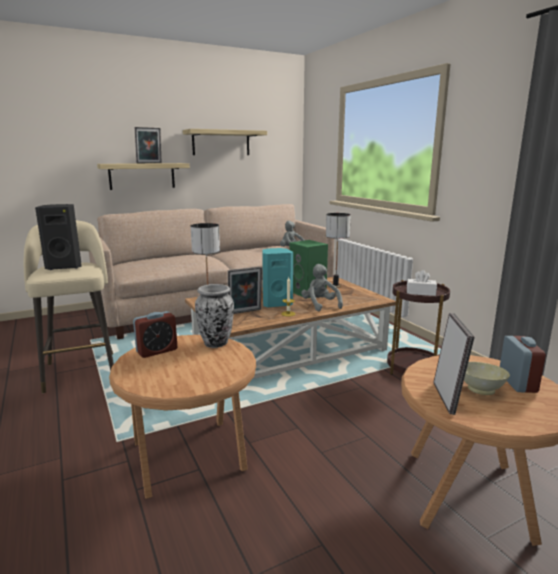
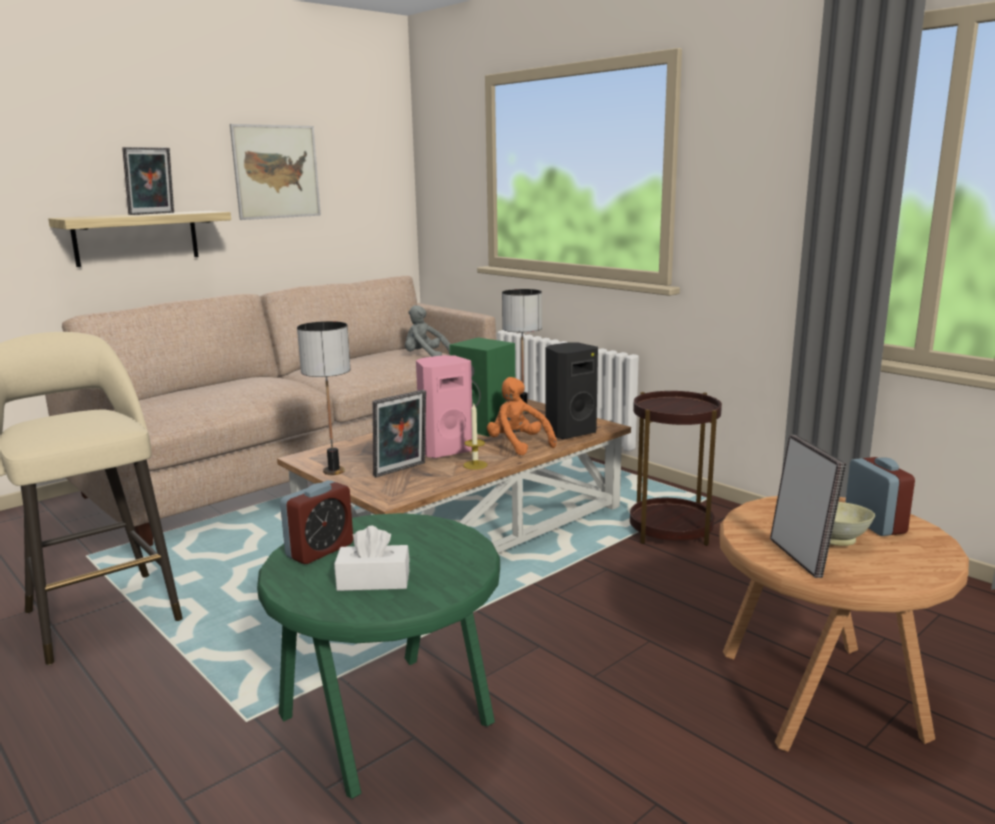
camera: 15 degrees left, 0 degrees up
(65, 267) = (66, 421): black speaker -> black speaker (569, 432)
(191, 456) = (390, 720): brown side table -> green side table
(216, 343) = (411, 525): vase -> none
(221, 143) = (276, 172): shelf -> picture
(276, 303) = (444, 450): turquoise speaker -> pink speaker
(320, 305) = (518, 445): grey plush toy -> orange plush toy
(420, 293) = (678, 409): white tissue box -> white tissue box (373, 581)

